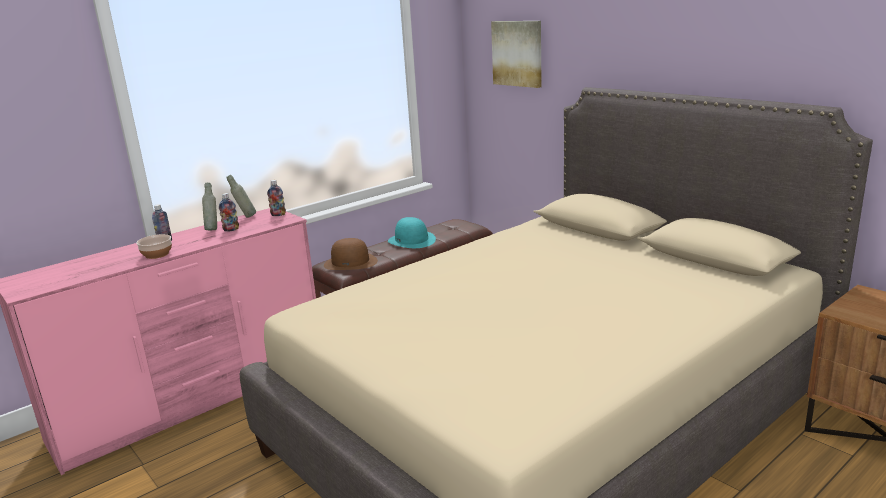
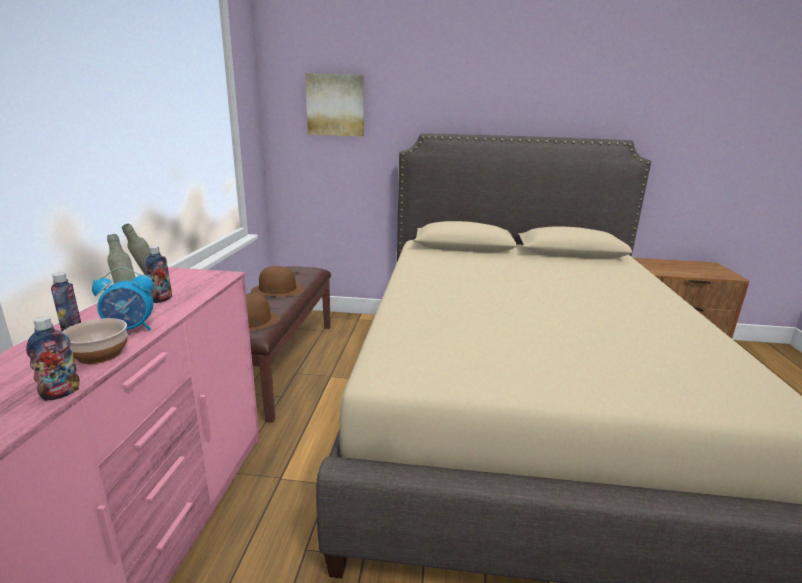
camera: 45 degrees left, 0 degrees up
(188, 244) = (130, 329): none -> alarm clock
(278, 215) = (195, 273): bottle -> bottle (61, 393)
(412, 240) = (278, 290): turquoise hat -> brown hat

